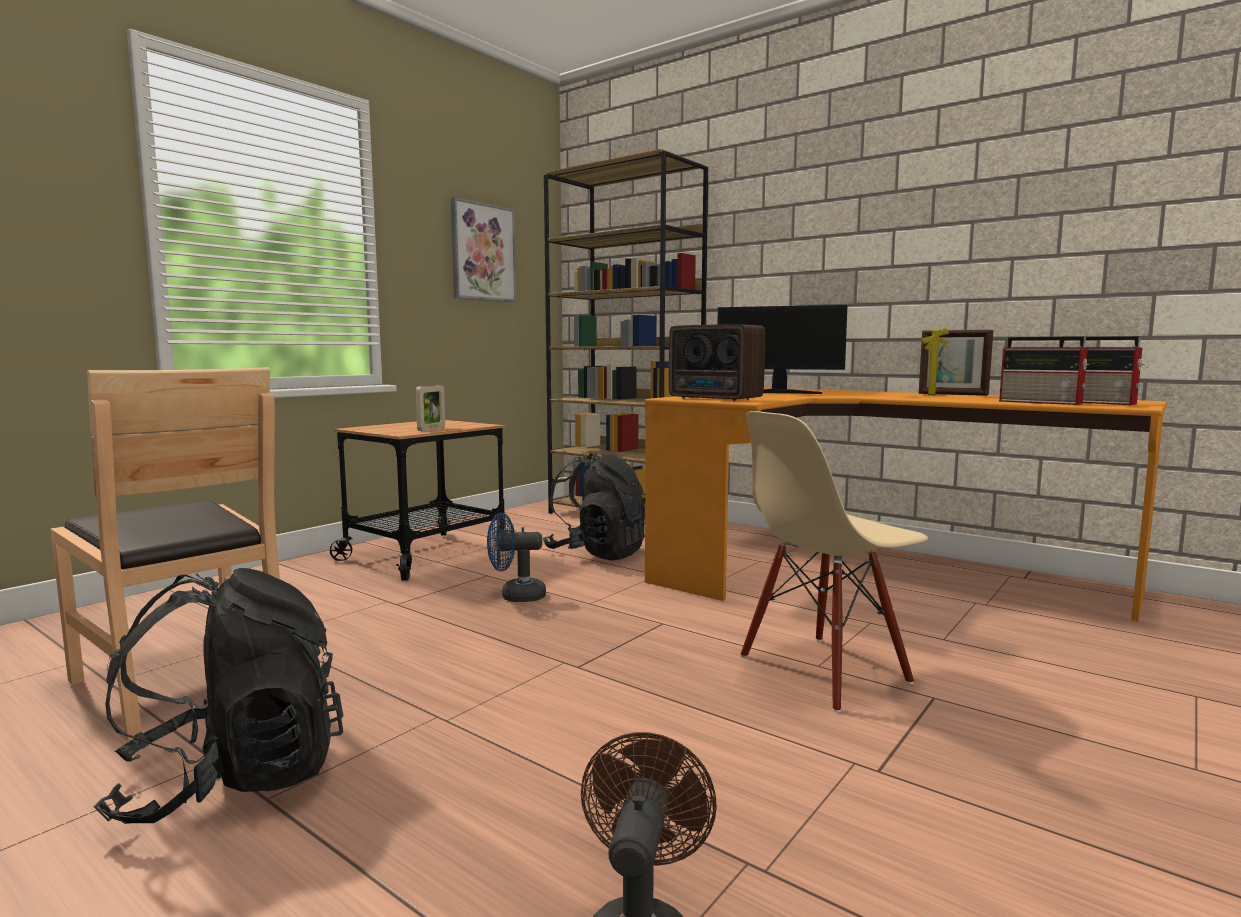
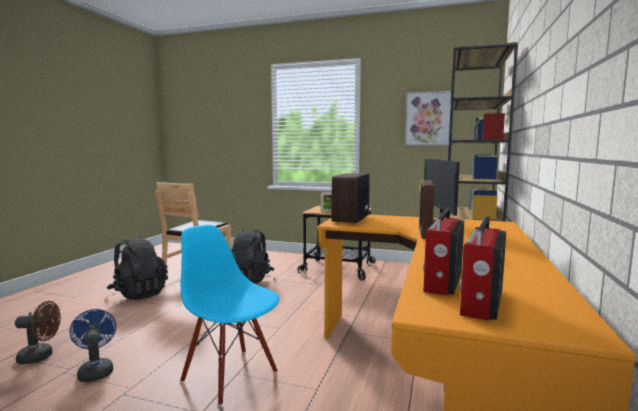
camera: 70 degrees right, 0 degrees up
(515, 596) = (296, 294): blue fan -> blue fan (95, 370)
(597, 553) = (378, 297): black backpack -> black backpack (249, 280)
(824, 671) = (231, 375): beige chair -> blue chair
(952, 395) = (508, 259): picture frame -> picture frame (424, 234)

